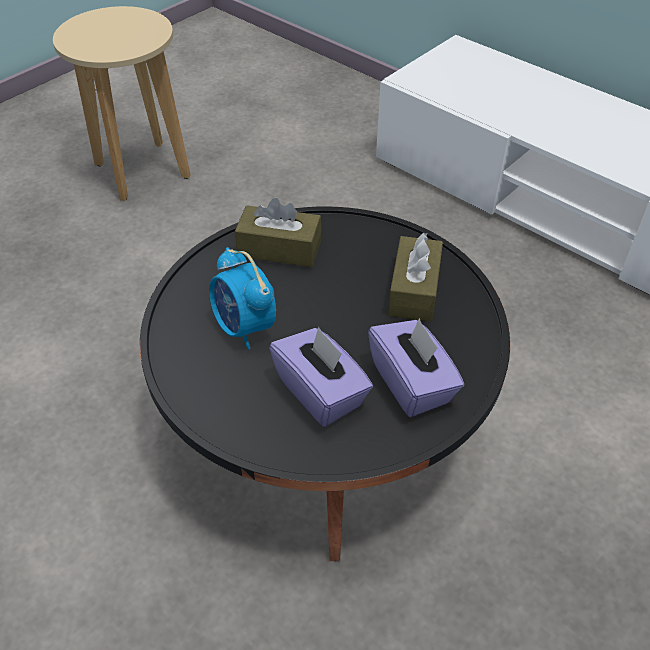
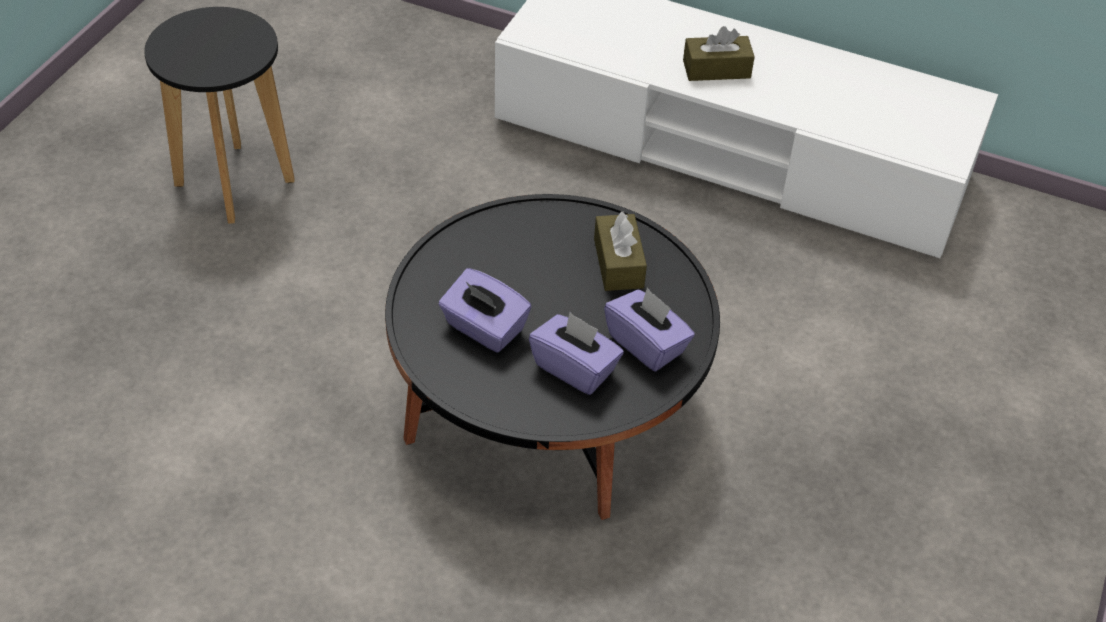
camera: 20 degrees left, 0 degrees up
(142, 171) = (234, 184): beige stool -> black stool
(244, 328) = (484, 328): alarm clock -> purple tissue box
(279, 248) = (482, 249): brown tissue box -> brown tissue box (716, 69)

